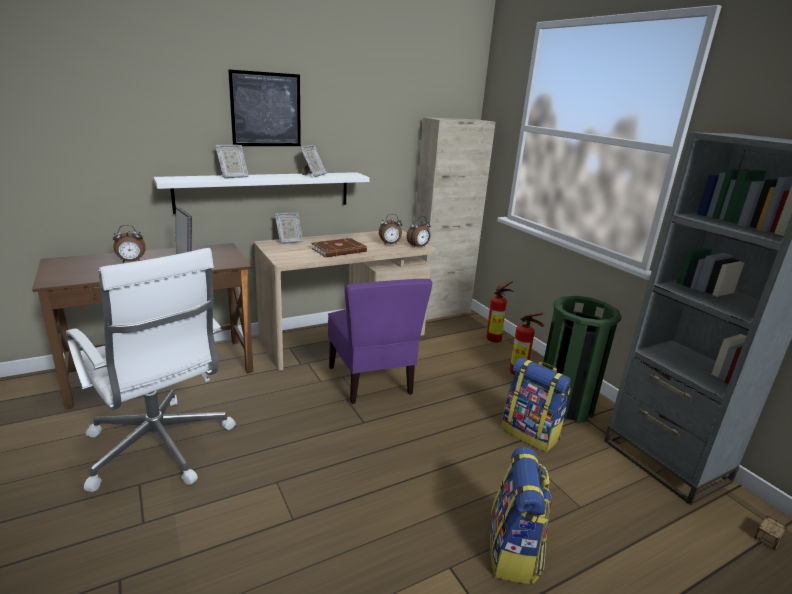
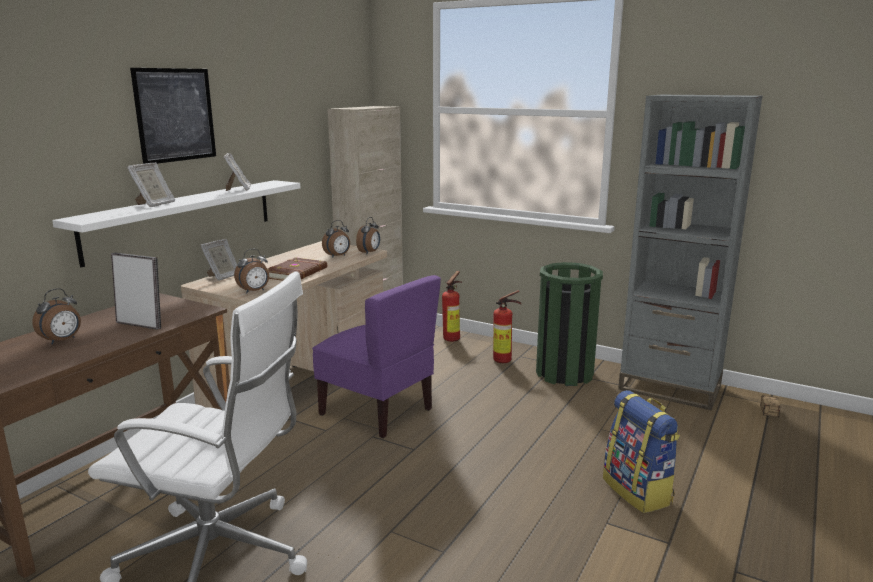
camera: 30 degrees left, 5 degrees down
(289, 257) = (254, 291): none -> alarm clock
(530, 433) = (562, 404): backpack -> none

